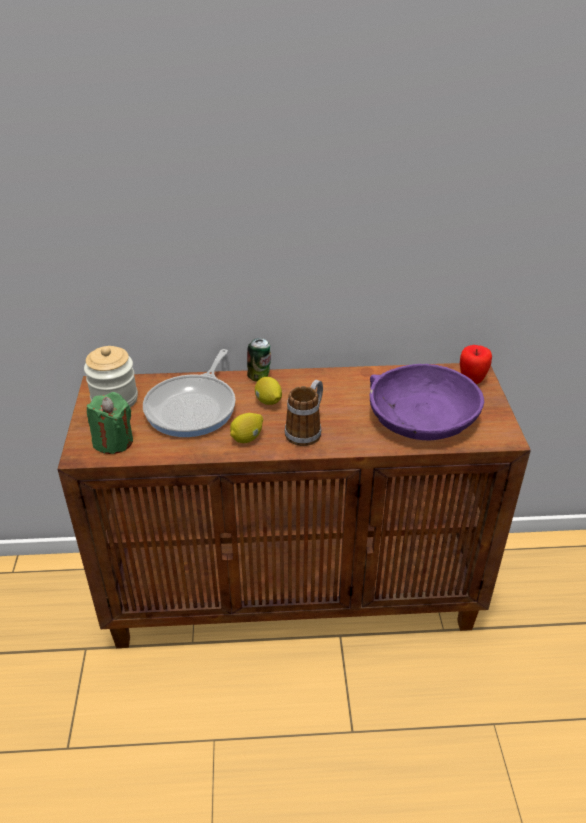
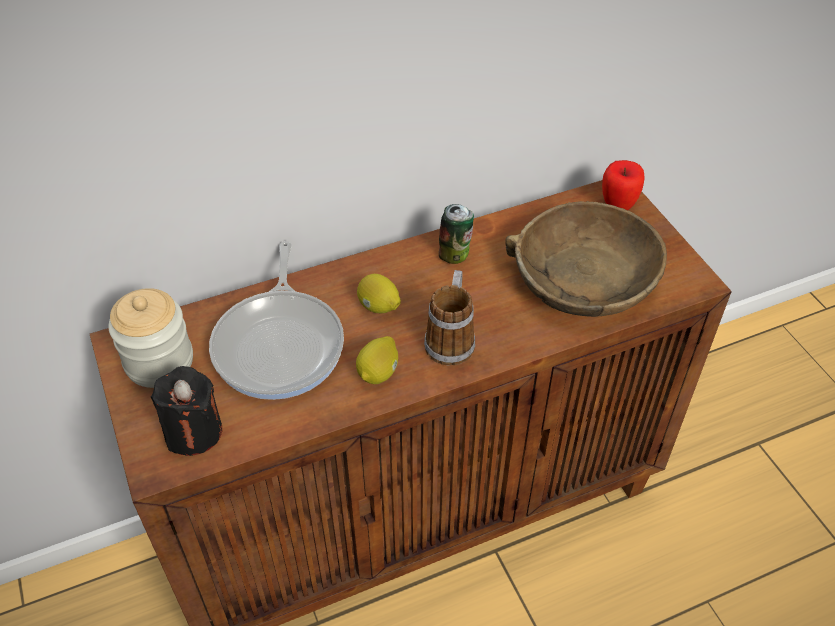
camera: 20 degrees left, 10 degrees up
(113, 441) = (193, 432): green candle -> black candle
(260, 377) = (347, 269): can -> can (455, 255)
(421, 417) = (584, 278): purple bowl -> brown bowl

